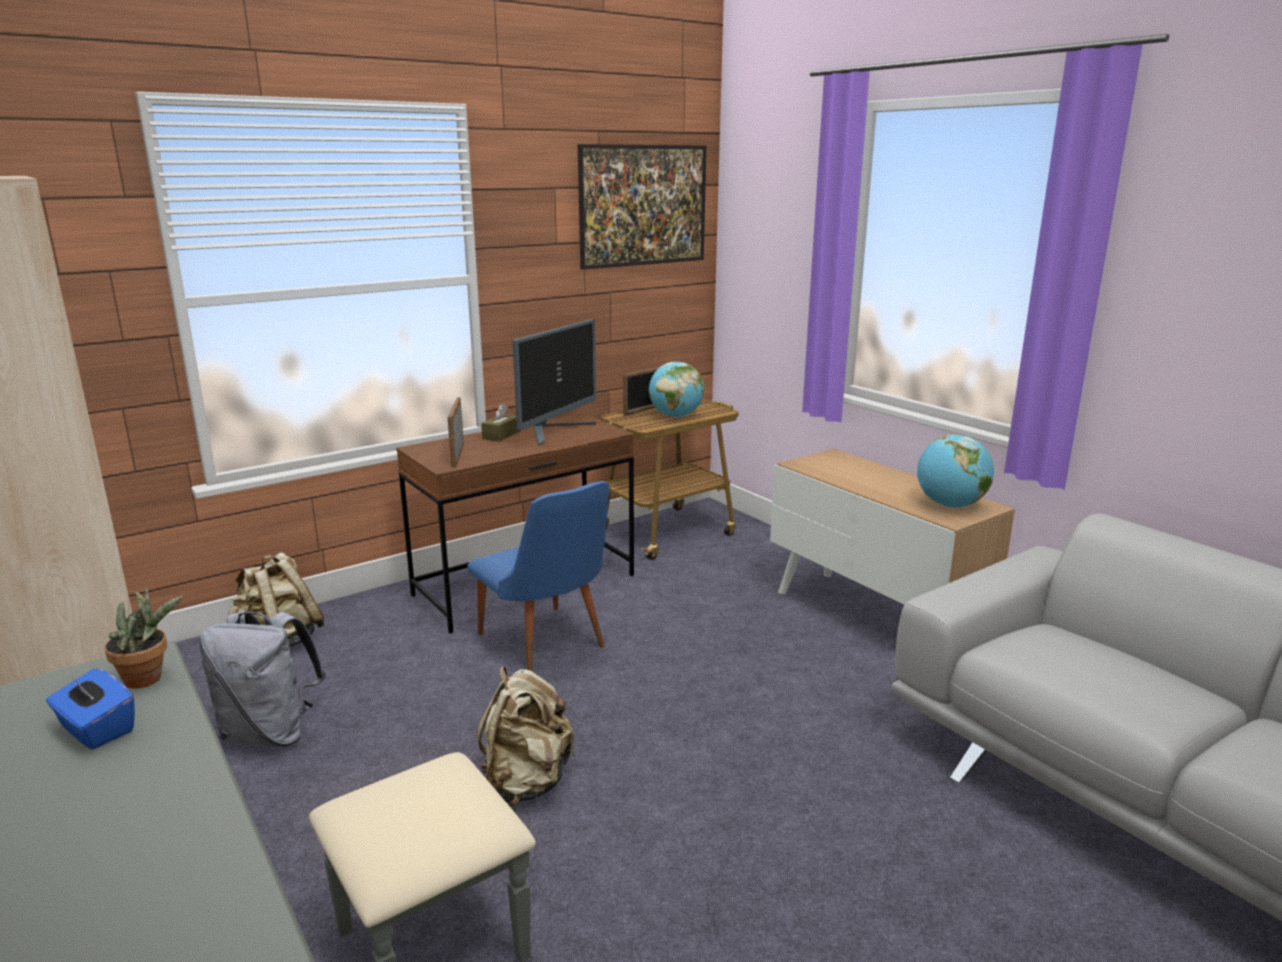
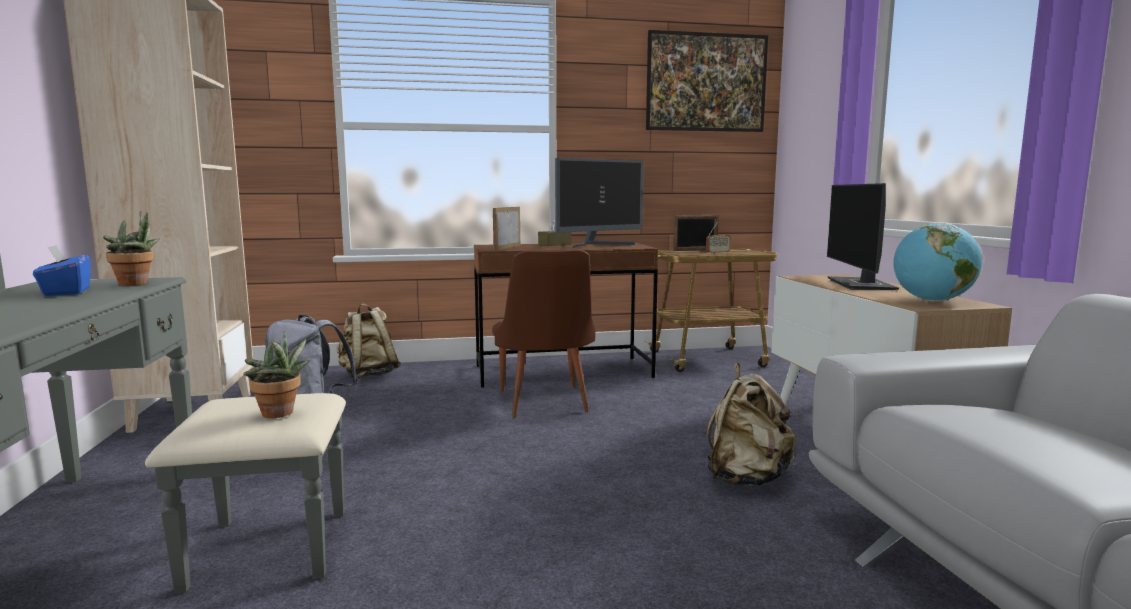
camera: 25 degrees right, 10 degrees down
(458, 811) = (280, 414): none -> potted plant
(526, 782) = (443, 474): beige backpack -> beige backpack (746, 479)
(547, 646) = (544, 404): blue chair -> brown chair
(675, 416) = (717, 253): globe -> radio
(868, 476) = (862, 285): none -> monitor

